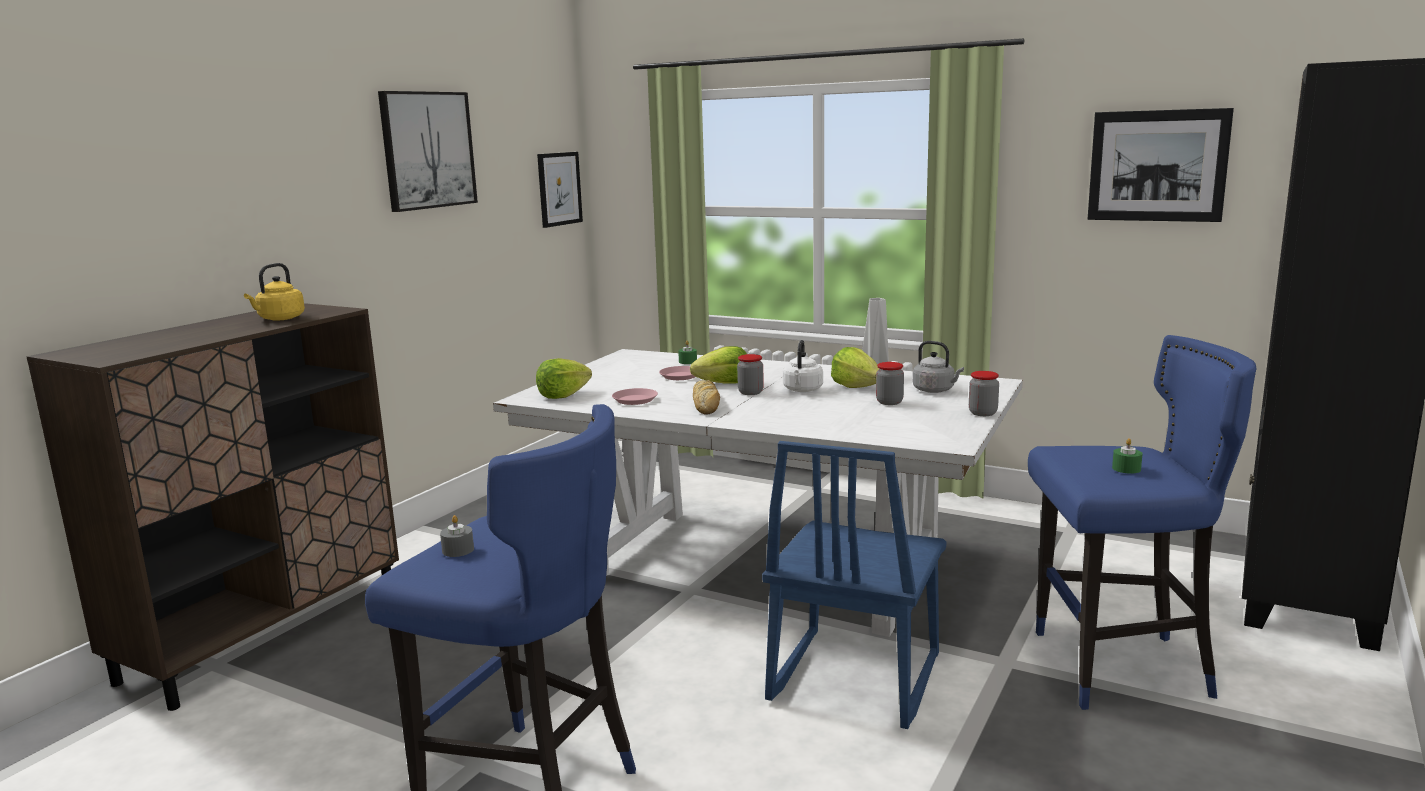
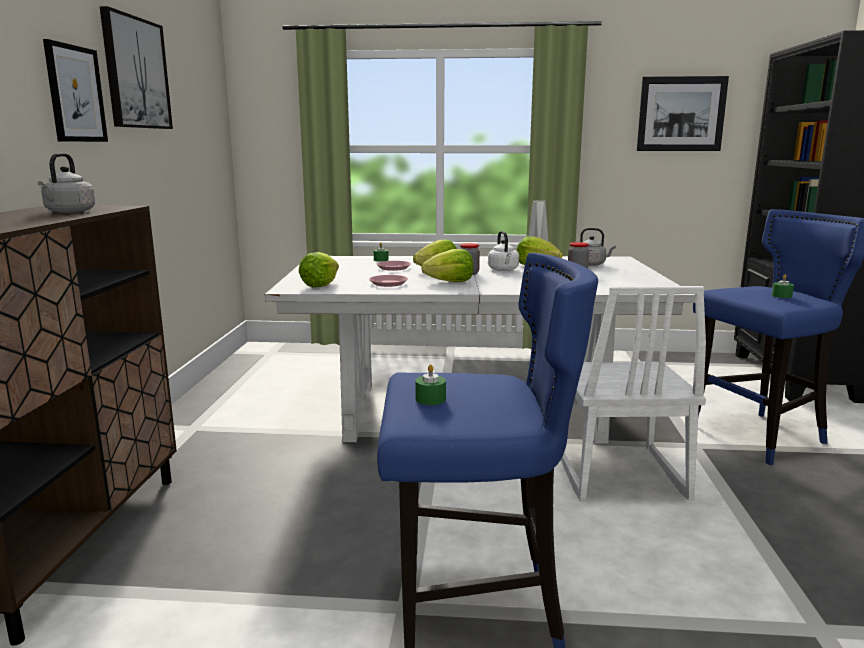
camera: 25 degrees left, 0 degrees up
(279, 319) = (69, 212): yellow kettle -> grey kettle
(458, 550) = (430, 399): grey candle -> green candle
(559, 189) = (216, 128): picture -> picture (75, 94)
(706, 404) = (450, 282): bread -> lettuce
(853, 678) = (616, 474): blue chair -> white chair
(982, 413) = (648, 273): jar -> none

